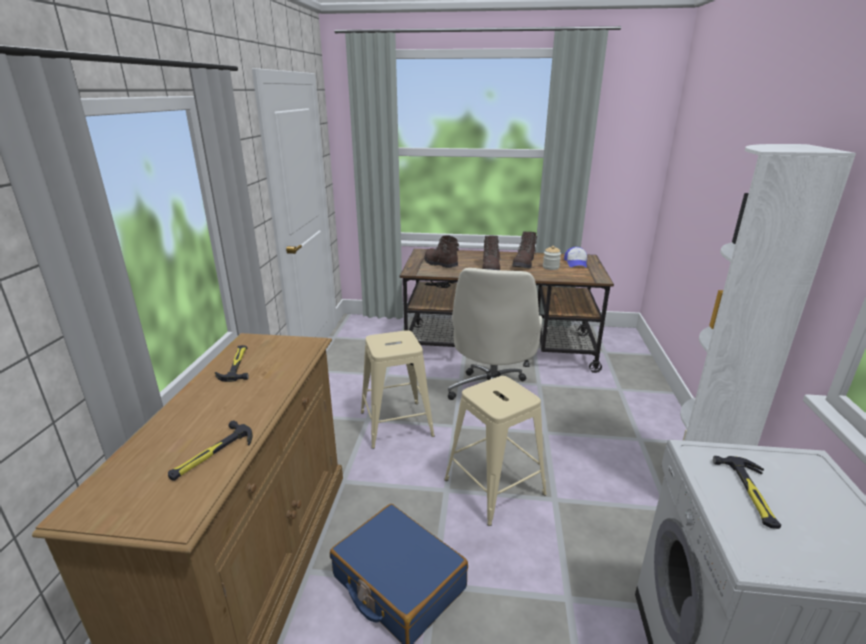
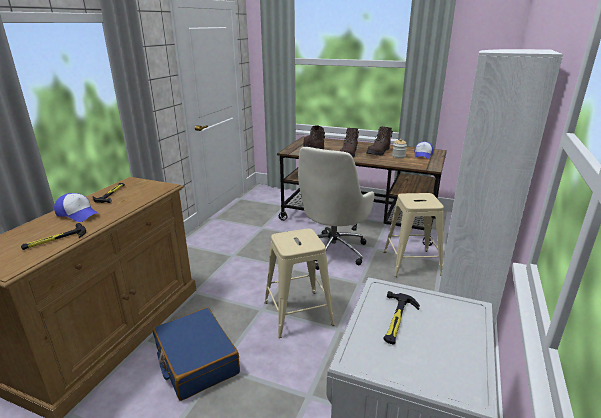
camera: 15 degrees right, 0 degrees up
(212, 404) = (78, 214): none -> cap
(396, 424) = (251, 261): beige stool -> beige stool (411, 263)

